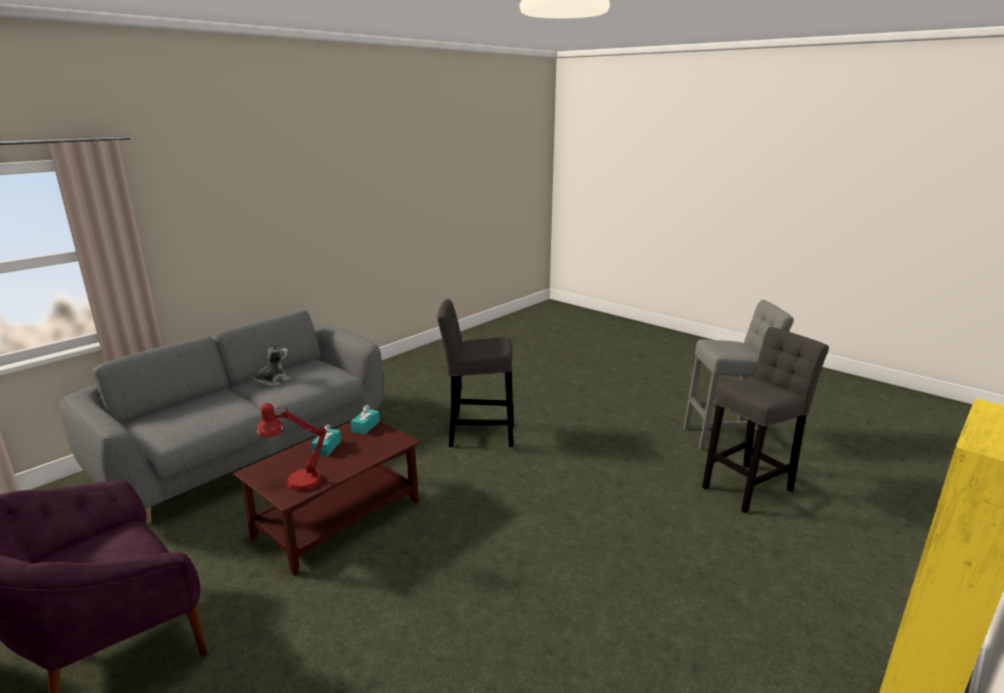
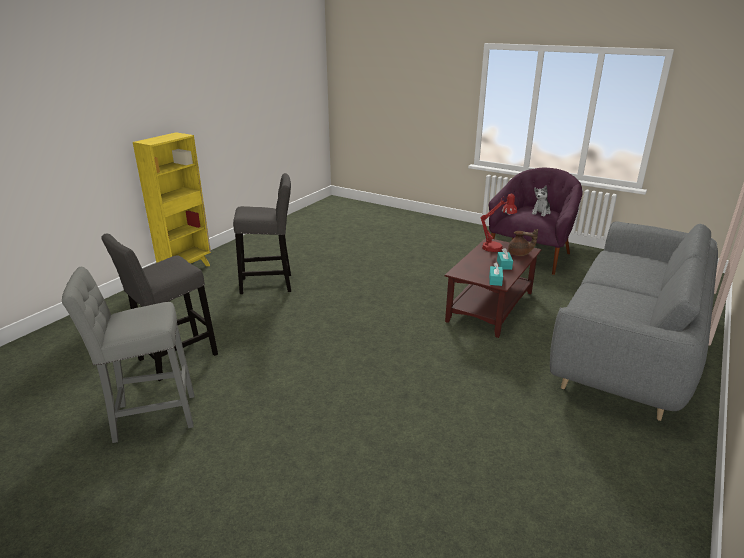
camera: 170 degrees right, 5 degrees up
(273, 381) = (629, 301): plush toy -> plush toy (541, 212)
(280, 464) = (519, 254): none -> brown teapot
(477, 435) = (432, 389): grey stool -> grey stool (270, 284)

